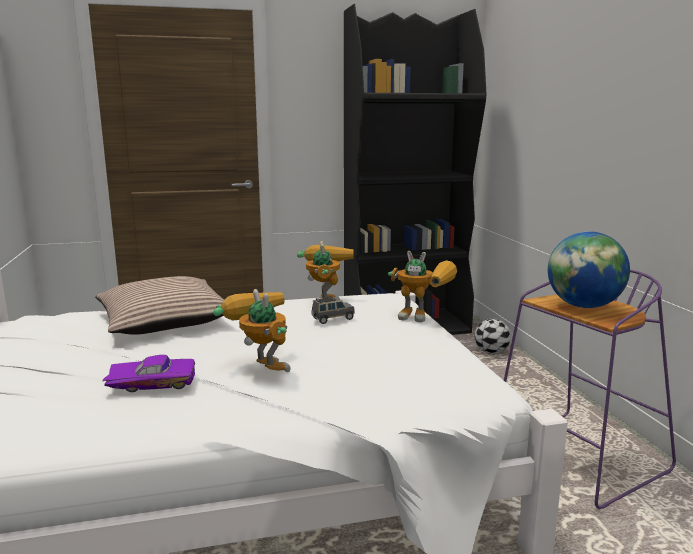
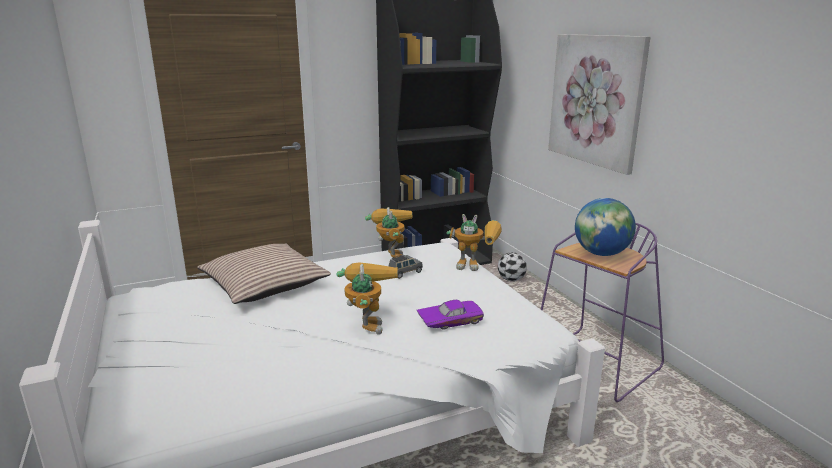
camera: 10 degrees left, 5 degrees up
(152, 382) = (290, 345): purple toy car -> purple toy car (449, 320)
(259, 366) = (367, 322): toy robot -> toy robot turned 45 degrees clockwise
(593, 124) = (595, 100): none -> picture

